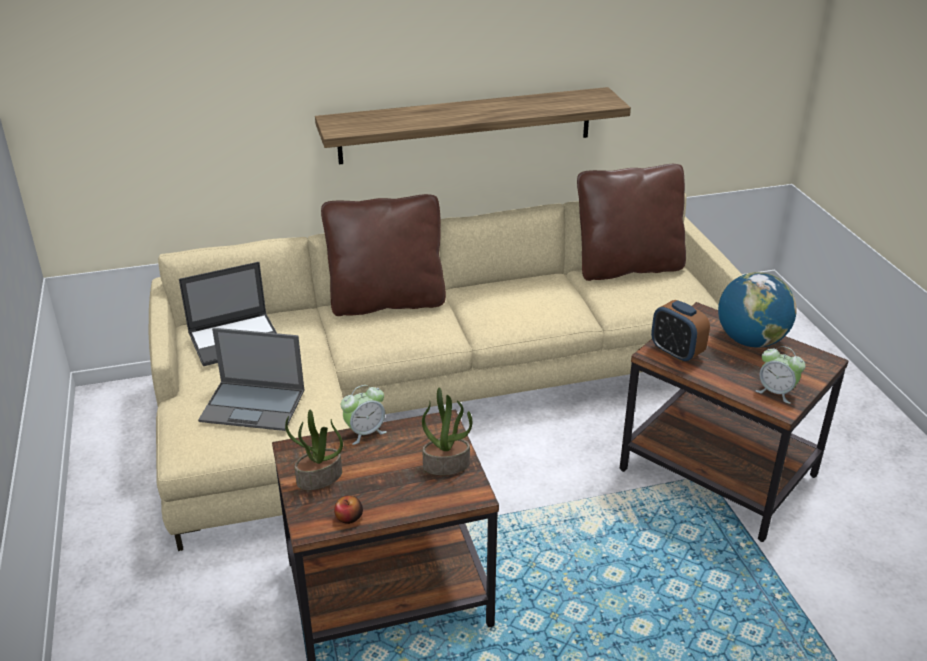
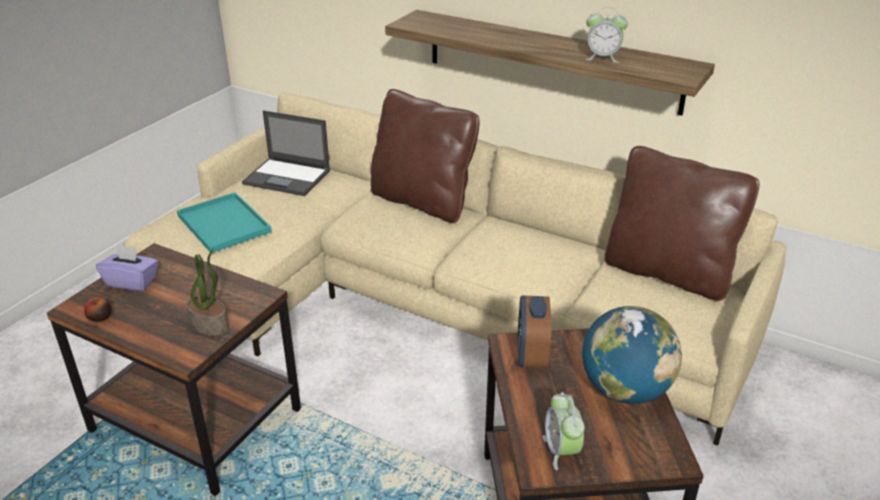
camera: 45 degrees right, 0 degrees up
(254, 405) = (225, 224): laptop -> turquoise tray
(319, 478) = (132, 282): potted plant -> purple tissue box
(365, 432) = (208, 270): alarm clock -> alarm clock (602, 58)

